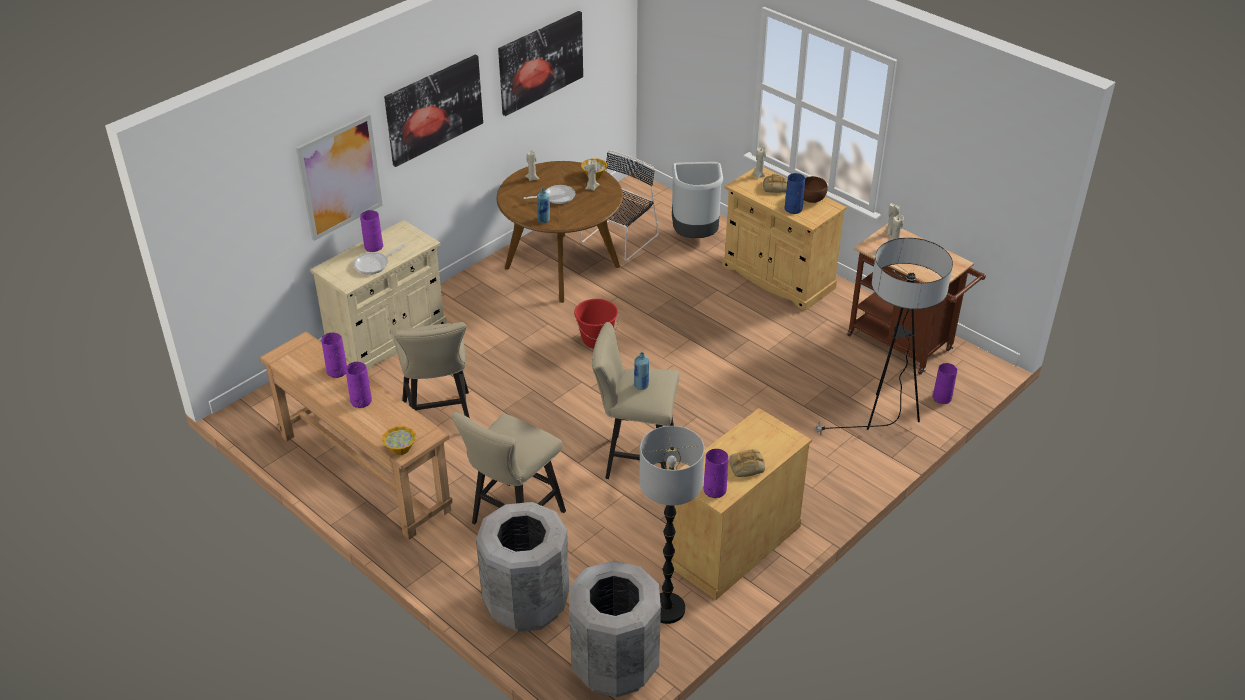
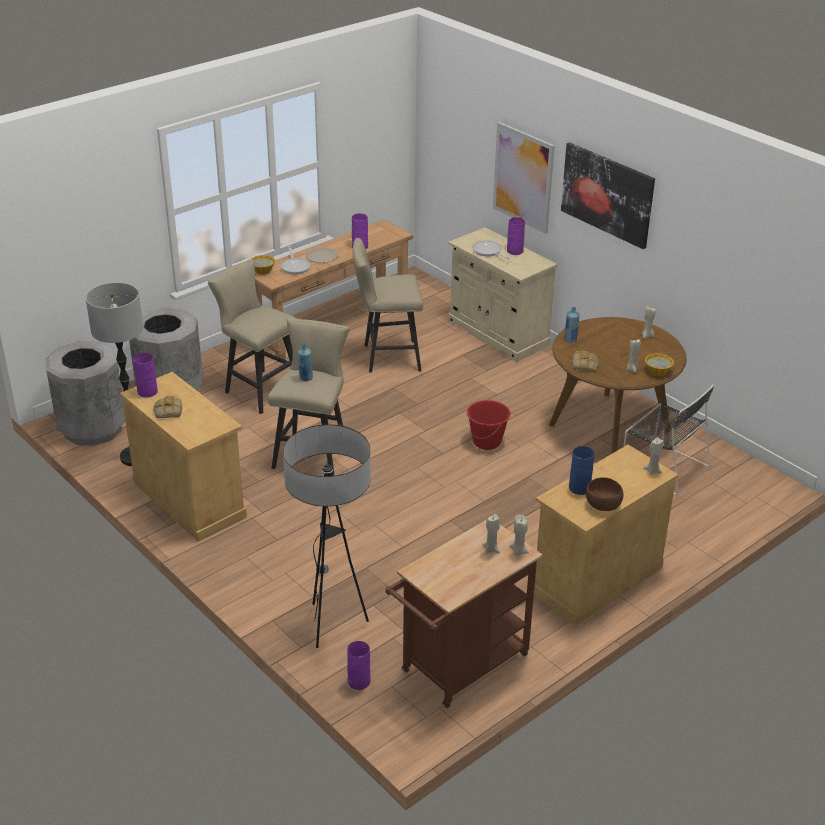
camera: 95 degrees right, 5 degrees down
(360, 401) = (321, 256): purple vase -> plate
(540, 62) = (720, 249): picture -> none
(556, 197) = (612, 348): frying pan -> frying pan (295, 266)
(695, 236) = (677, 522): grey trash can -> none
(776, 187) = (627, 481): bread -> bread (585, 364)

